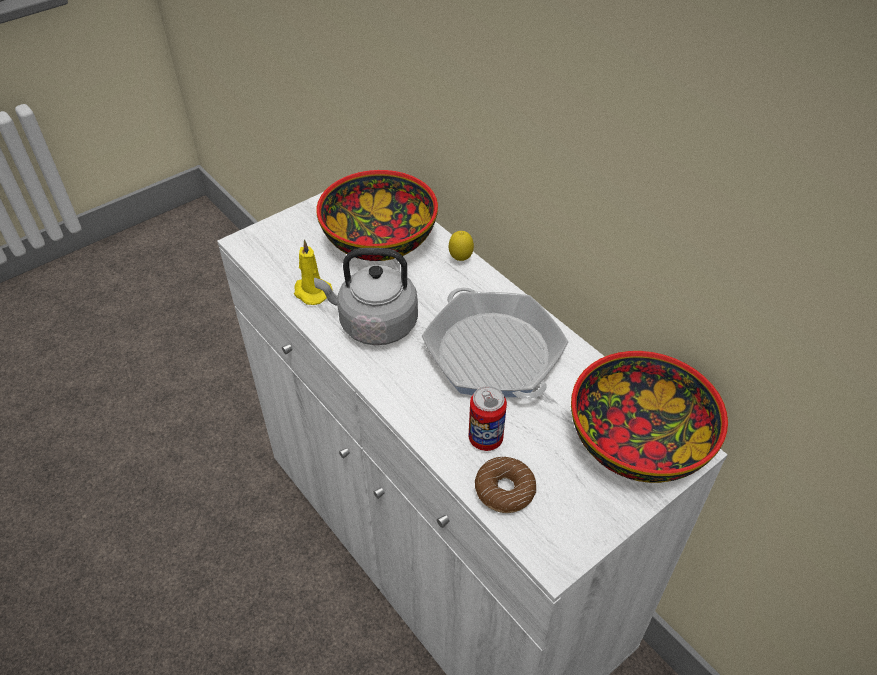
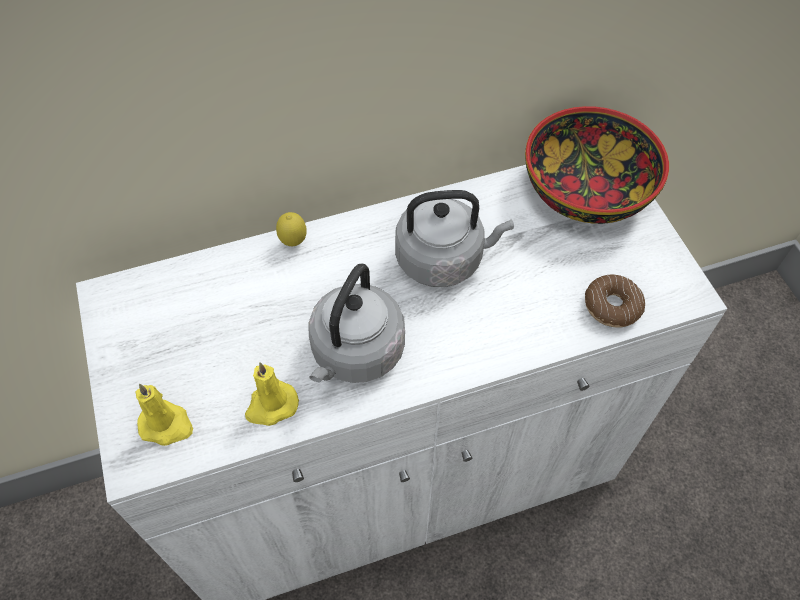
camera: 70 degrees left, 10 degrees up
(278, 247) = (167, 425): none -> yellow candle
(379, 241) = (219, 311): bowl -> none
(485, 438) = (549, 301): can -> none
(493, 353) = (444, 259): frying pan -> grey kettle

